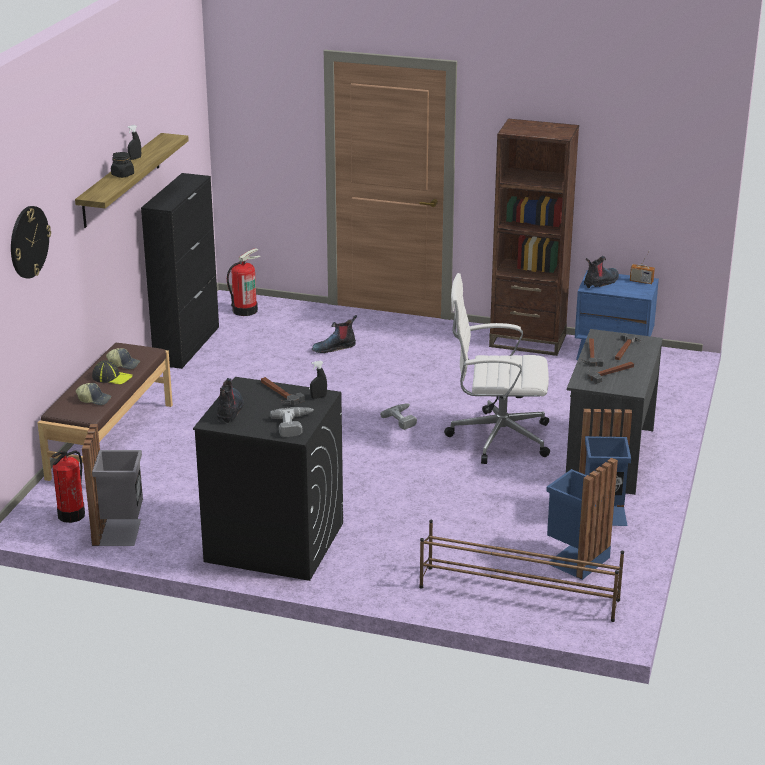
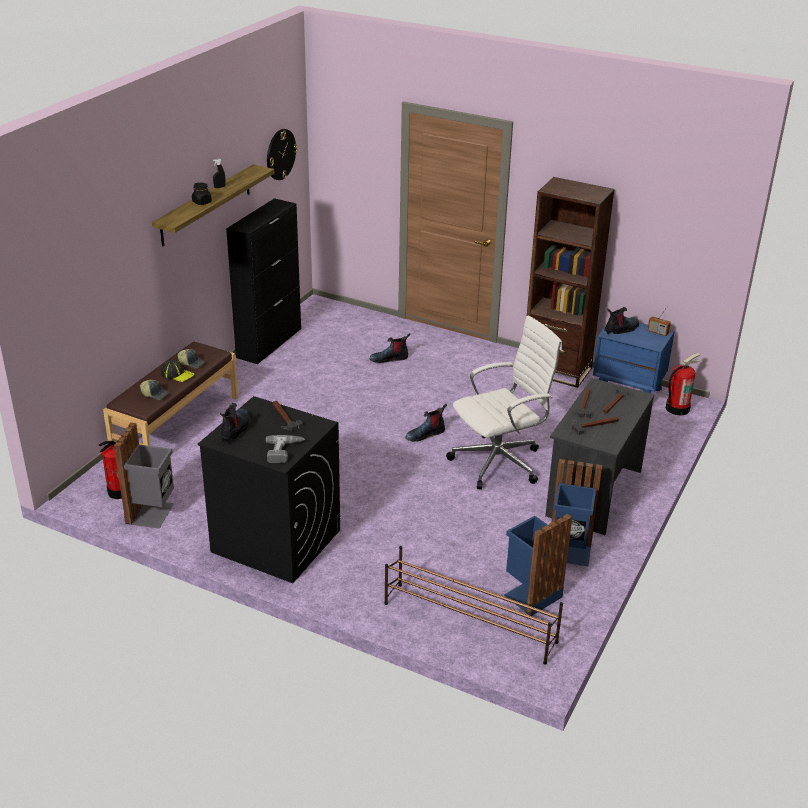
camera: 10 degrees right, 5 degrees up
(28, 242) = (97, 259): wall clock -> wall clock (280, 154)
(245, 310) = (327, 315): fire extinguisher -> fire extinguisher (677, 408)
(318, 397) = (316, 425): black spray bottle -> none
(404, 419) = (425, 434): power drill -> boot
(497, 437) = (500, 462): white office chair -> white office chair turned 135 degrees clockwise

